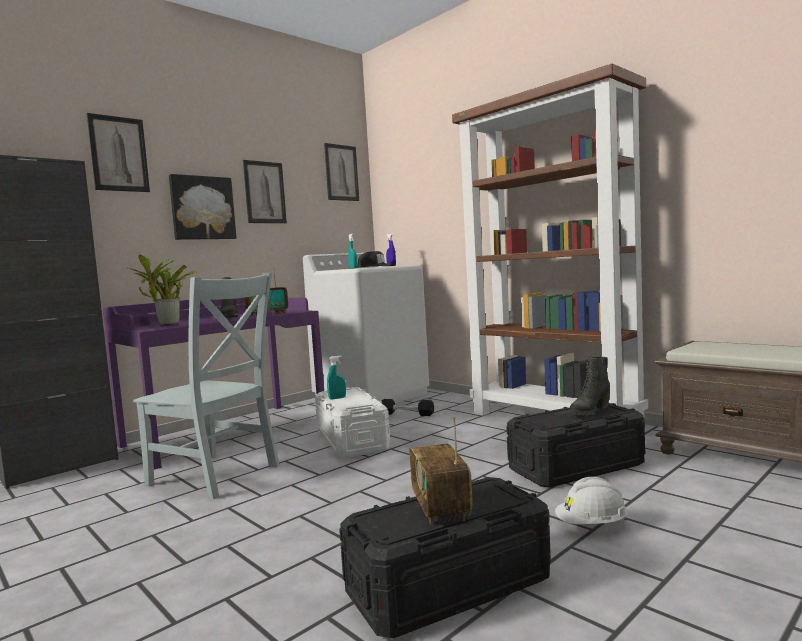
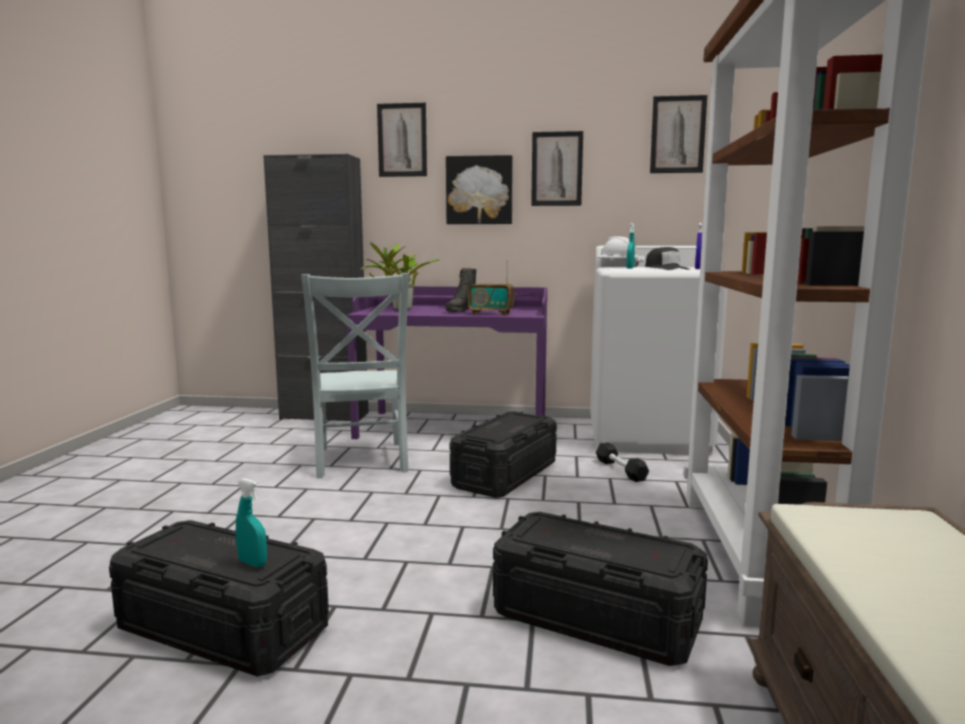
camera: 50 degrees right, 5 degrees up
(337, 398) = (497, 423): turquoise spray bottle -> turquoise spray bottle (252, 563)
(352, 440) = (505, 474): white storage box -> black storage box
(441, 509) = (213, 550): radio -> none
(589, 412) = (619, 547): black boot -> none
(592, 525) = (418, 675): white hard hat -> white hard hat (617, 266)

